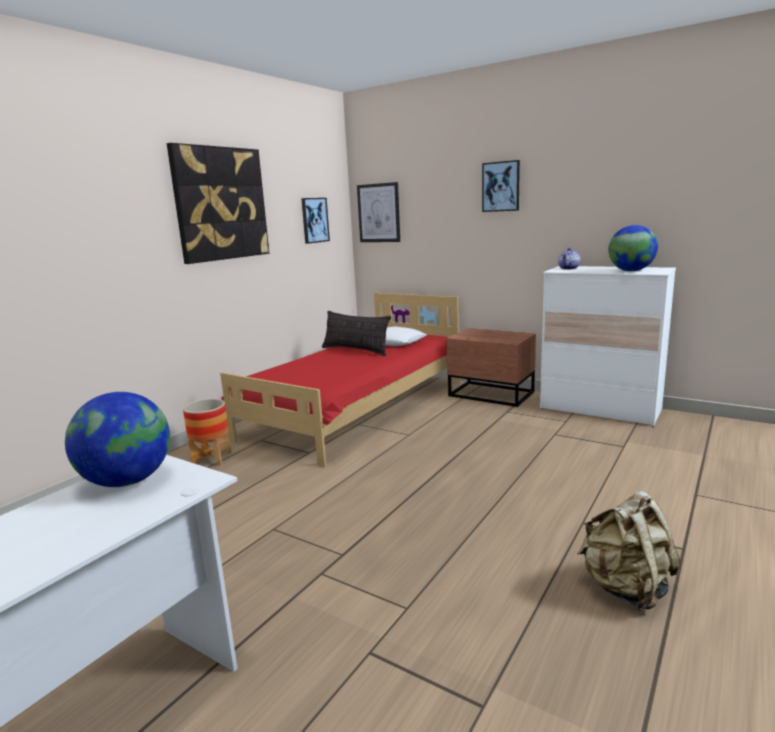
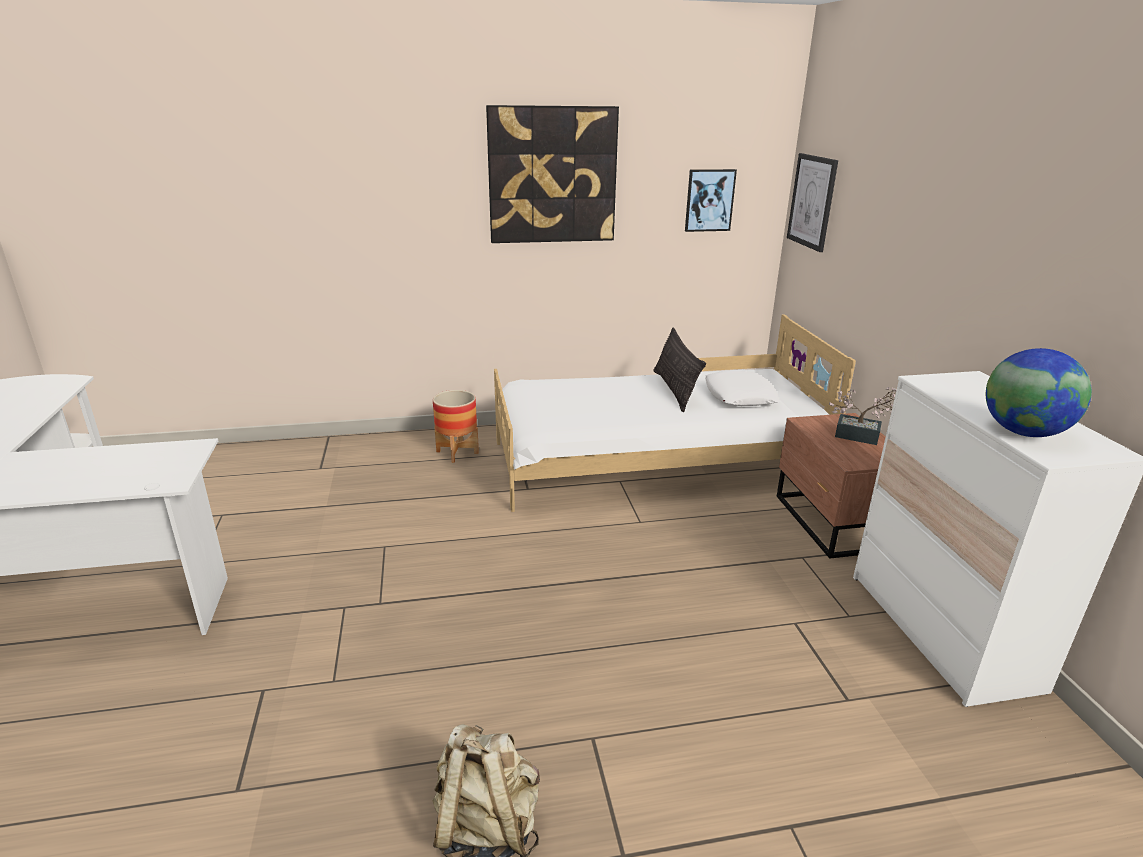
camera: 45 degrees right, 10 degrees up
(127, 481) = (157, 457): globe -> none
(358, 408) = (654, 462): red bed -> white bed
(493, 333) = (862, 437): none -> potted plant
(501, 186) = (944, 204): picture -> none
(569, 268) = (959, 384): teapot -> none

